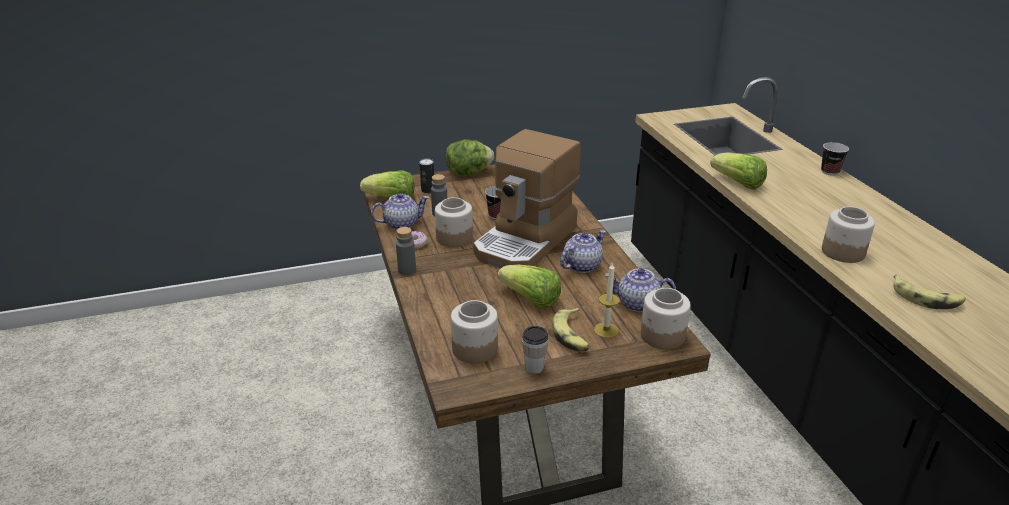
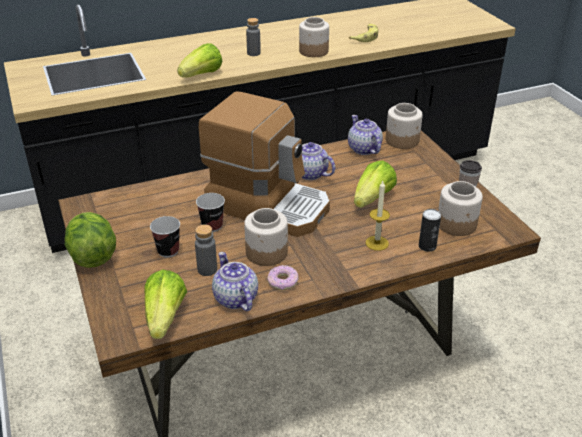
camera: 95 degrees left, 5 degrees up
(407, 270) = (340, 280): grey bottle -> grey bottle (253, 53)
(428, 190) = (140, 287): can -> can (427, 246)
(572, 335) = (418, 178): banana -> none
(606, 330) = (404, 163): candle -> candle (377, 243)
(637, 304) = (363, 149): teapot -> teapot turned 150 degrees clockwise
(830, 171) = (180, 40): cup -> cup (168, 251)

